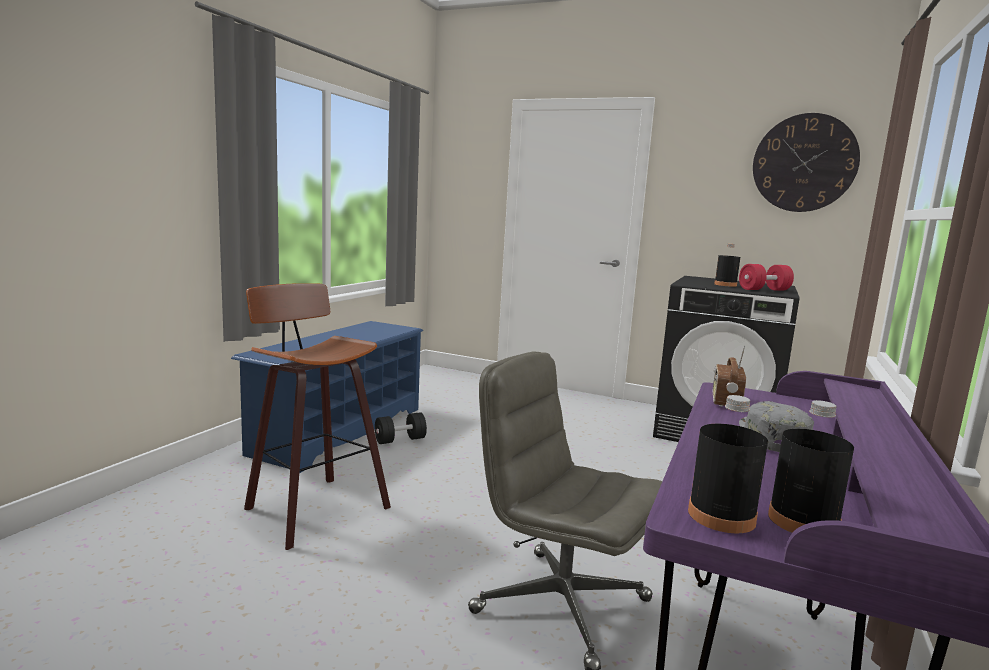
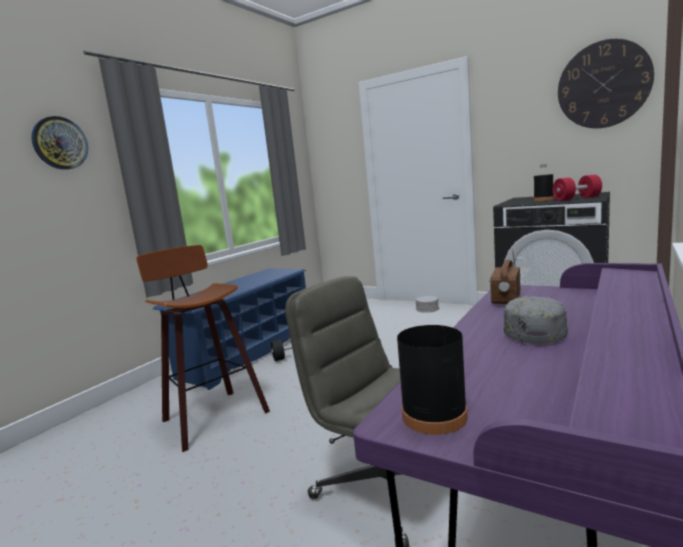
camera: 10 degrees right, 0 degrees up
(144, 119) = (60, 143): none -> wall clock
(803, 521) = (519, 416): black bottle -> none

